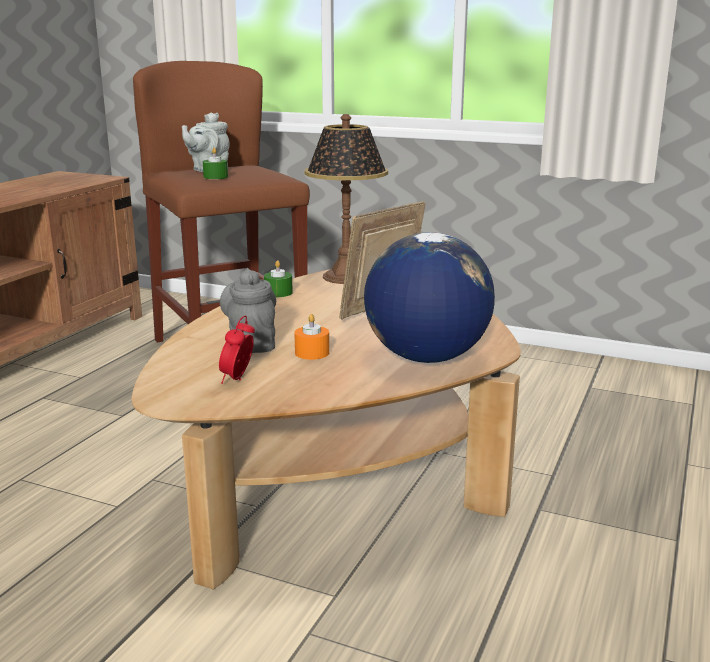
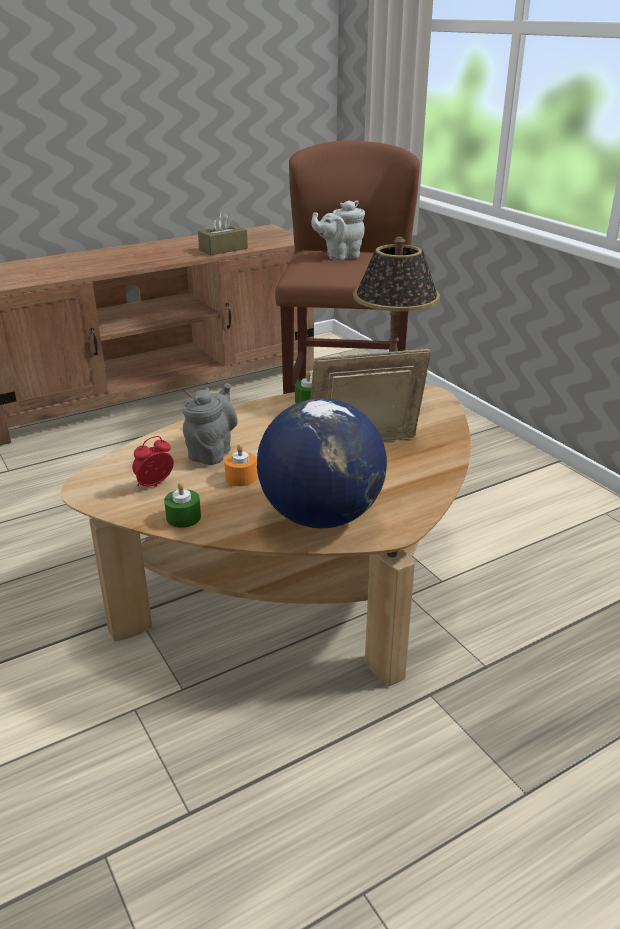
camera: 35 degrees right, 10 degrees up
(41, 191) = (223, 249): none -> brown tissue box
(215, 177) = (330, 267): green candle -> green candle (183, 517)

